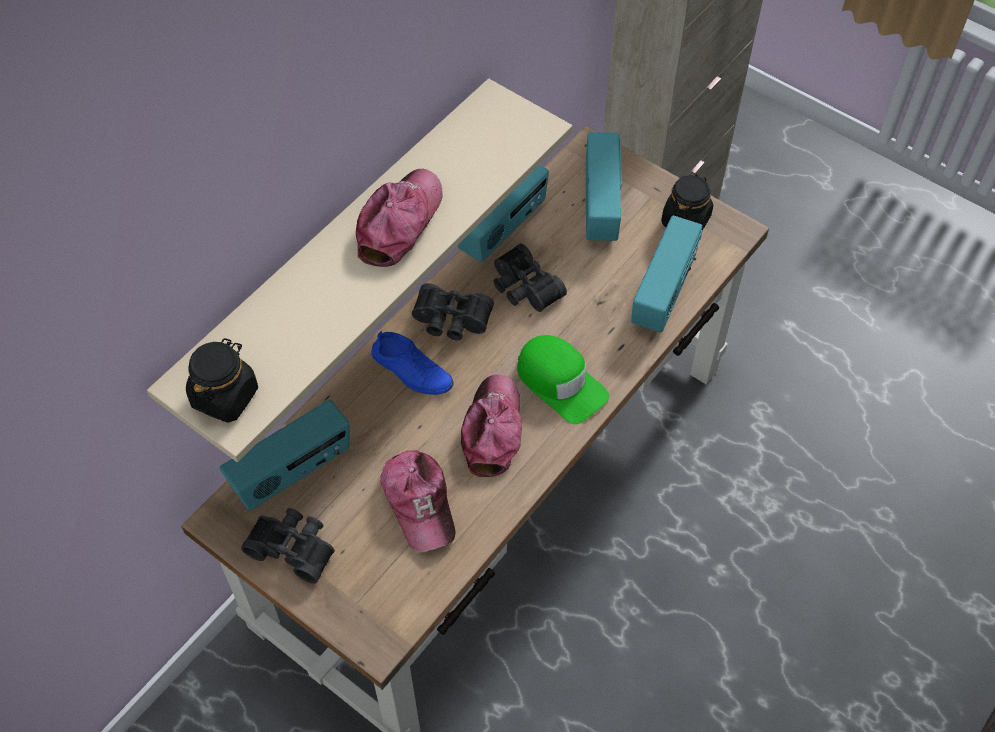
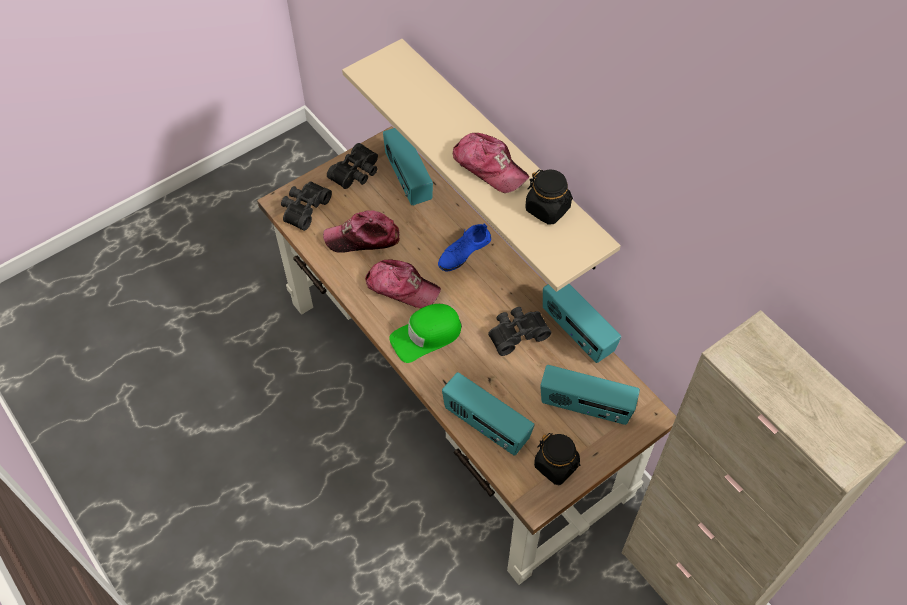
camera: 105 degrees right, 0 degrees up
(225, 396) = (383, 68): black jar -> black jar (548, 209)
(451, 321) = (498, 282): black binoculars -> black binoculars (303, 208)

